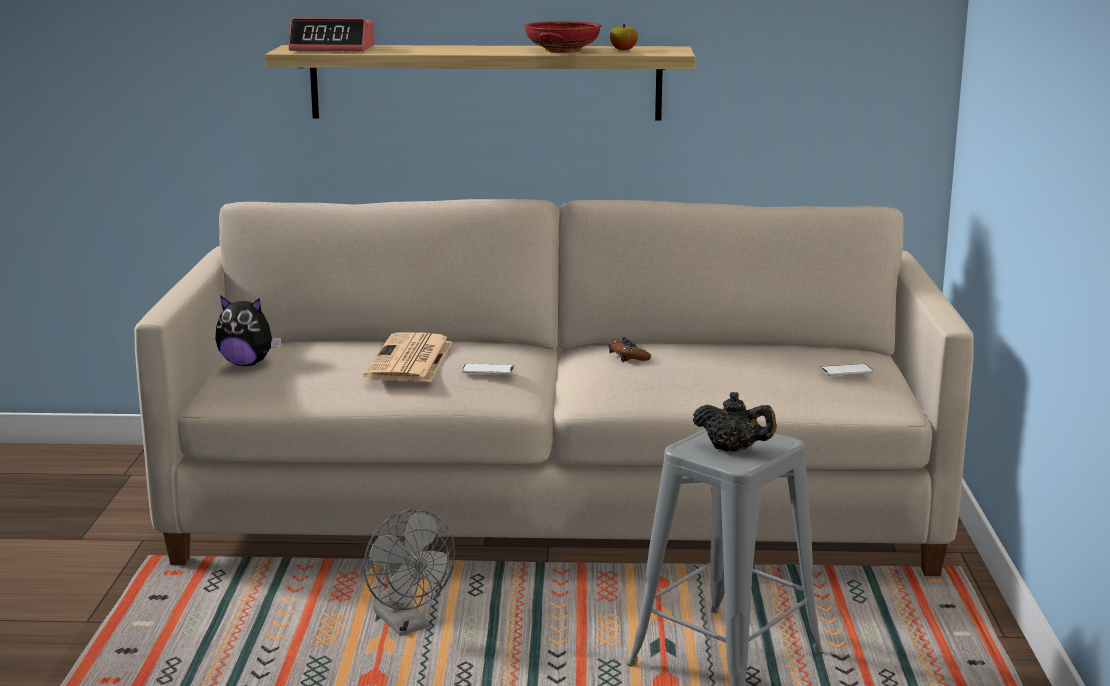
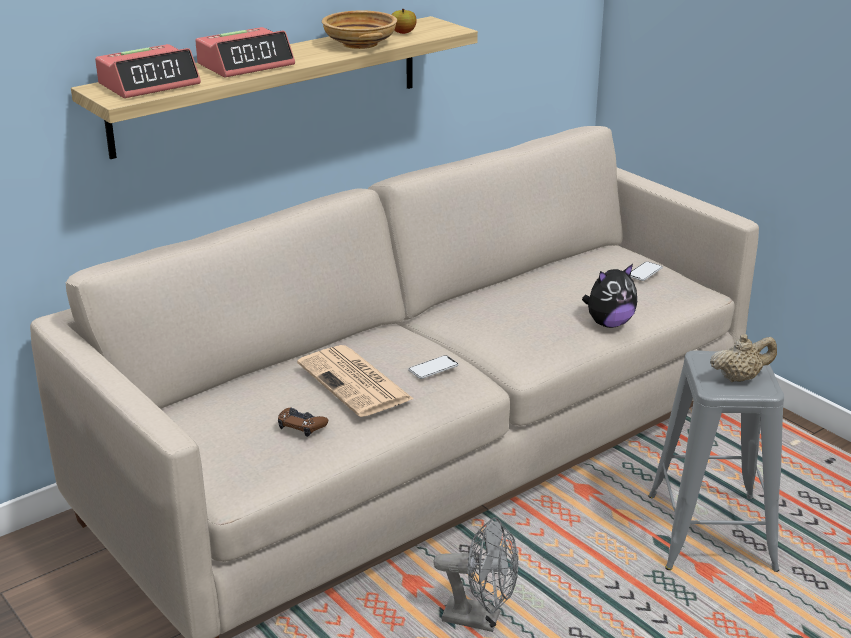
camera: 40 degrees left, 10 degrees up
(247, 364) = (195, 441): plush toy -> plush toy (609, 323)
(434, 49) = (246, 65): none -> alarm clock
(563, 50) = (360, 44): red bowl -> beige bowl
(628, 356) = (502, 312): brown game controller -> brown game controller (301, 425)
(733, 449) = (740, 378): black teapot -> beige teapot

